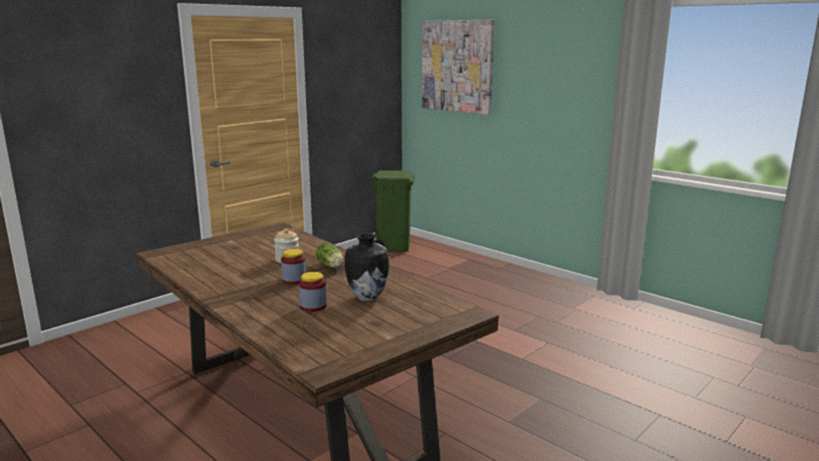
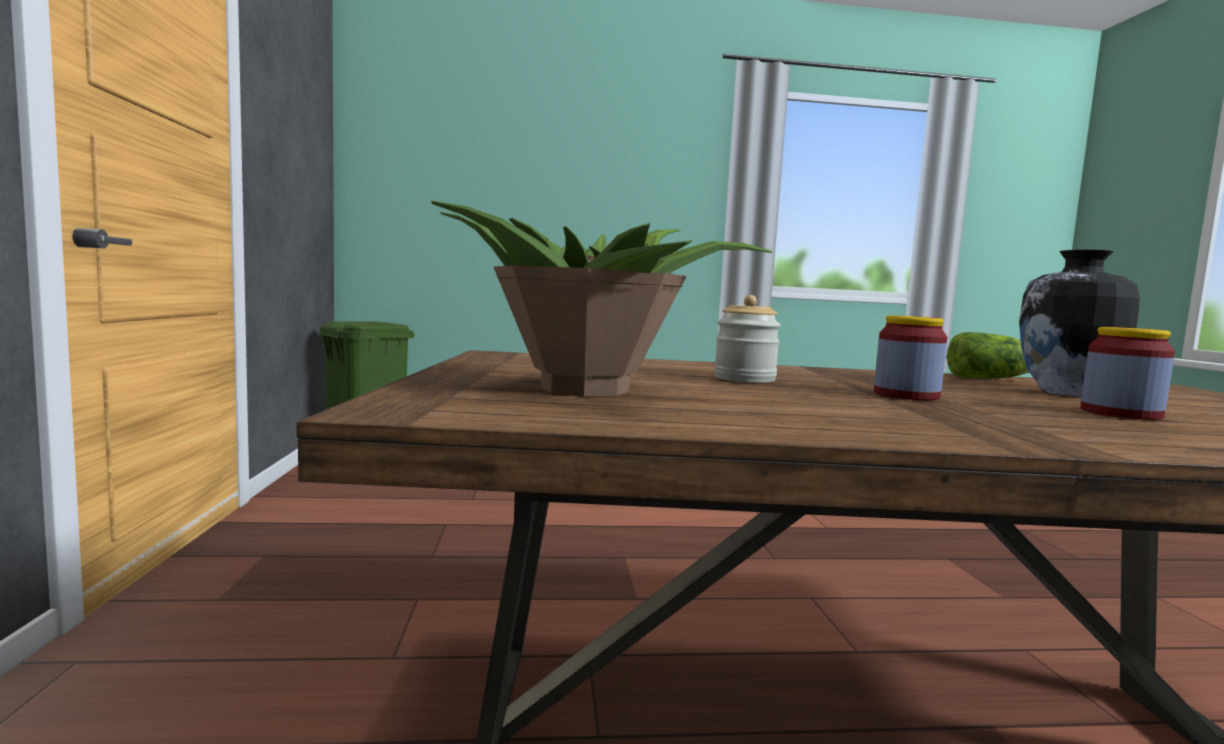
camera: 50 degrees left, 10 degrees down
(220, 254) = (590, 389): none -> potted plant
(331, 266) = (836, 376): lettuce -> lettuce (991, 379)
(457, 66) = (461, 153): picture -> none

